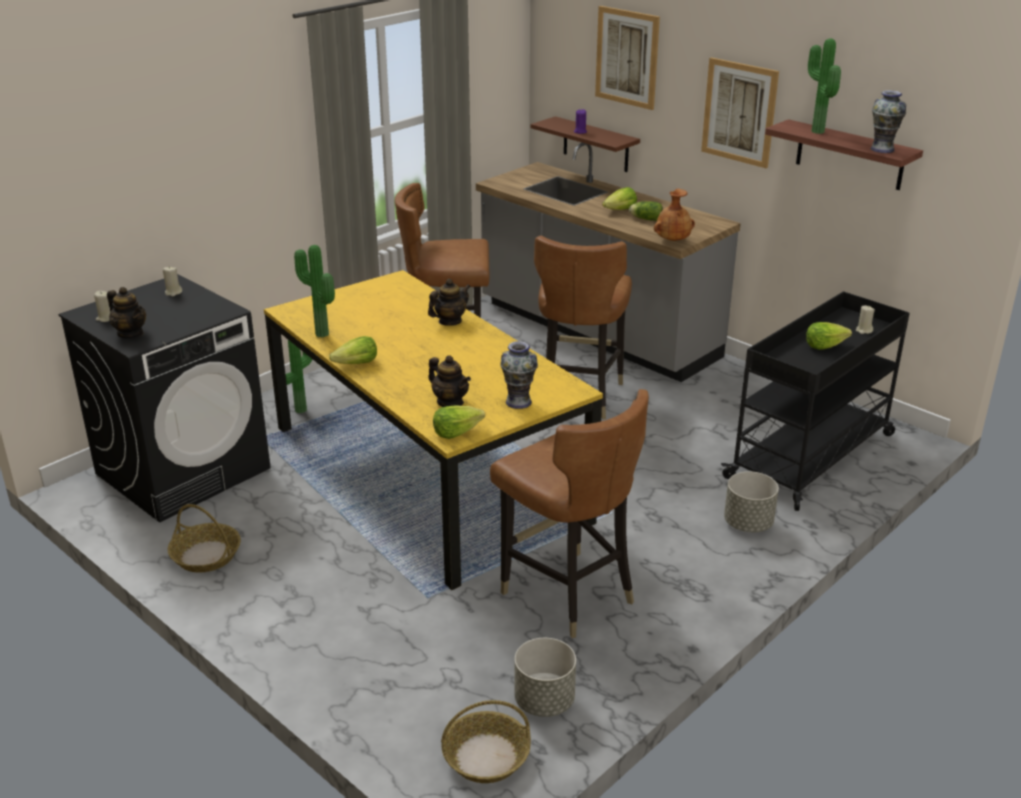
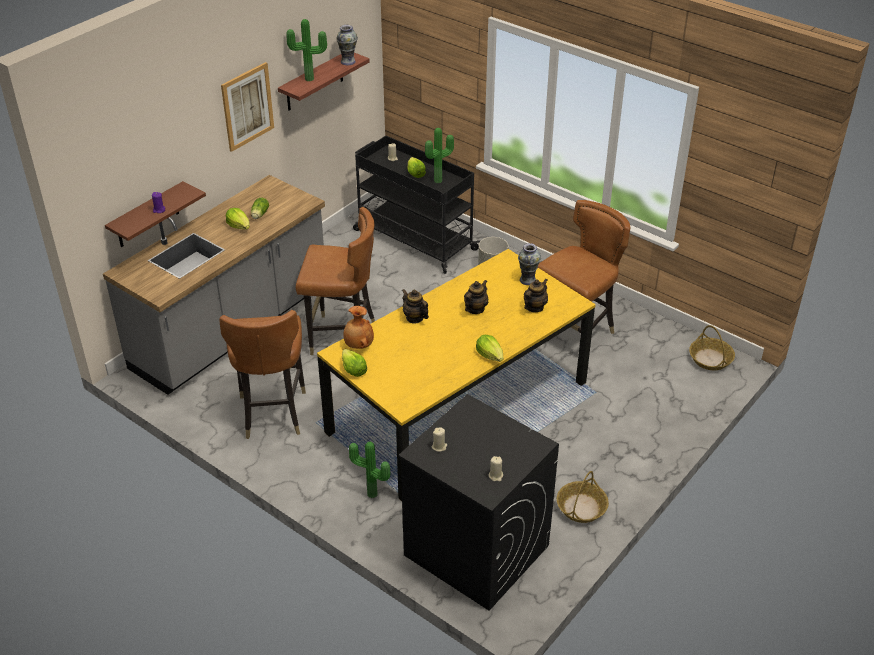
camera: 95 degrees left, 10 degrees up
(131, 333) = (520, 452): teapot -> teapot (475, 309)
(320, 335) = (446, 381): potted plant -> potted plant (439, 181)
(456, 432) = (570, 302): lettuce -> lettuce (353, 369)
(544, 701) = (665, 341): grey planter -> none
(627, 57) = (157, 131): picture -> none
(672, 240) = (304, 204): brown vase -> brown vase (358, 345)

